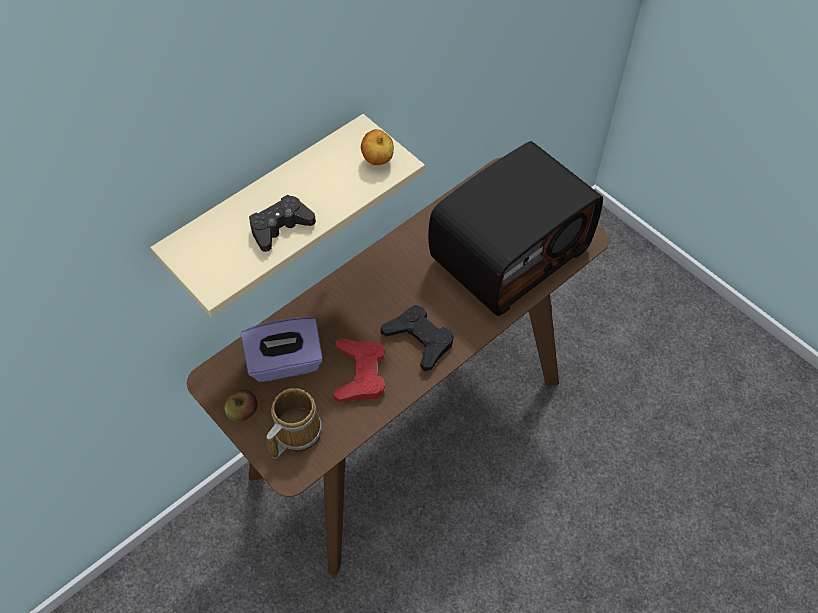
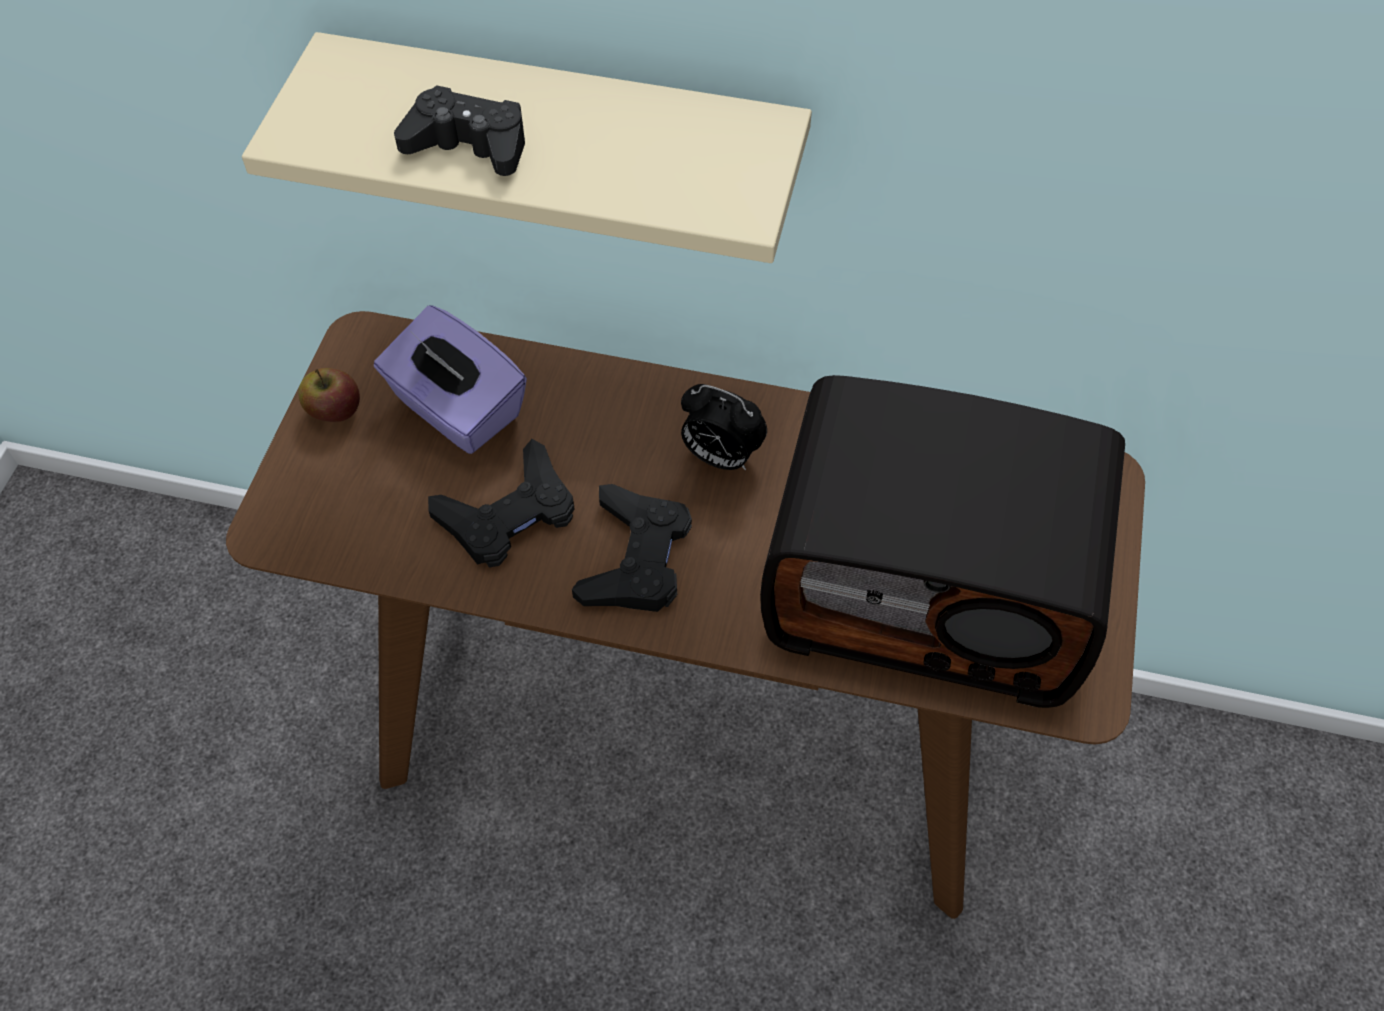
camera: 55 degrees right, 0 degrees up
(294, 433) = (341, 494): mug -> none
(360, 373) = (509, 514): red game controller -> black game controller
(378, 160) = (721, 182): apple -> none
(394, 282) = (720, 457): none -> alarm clock

